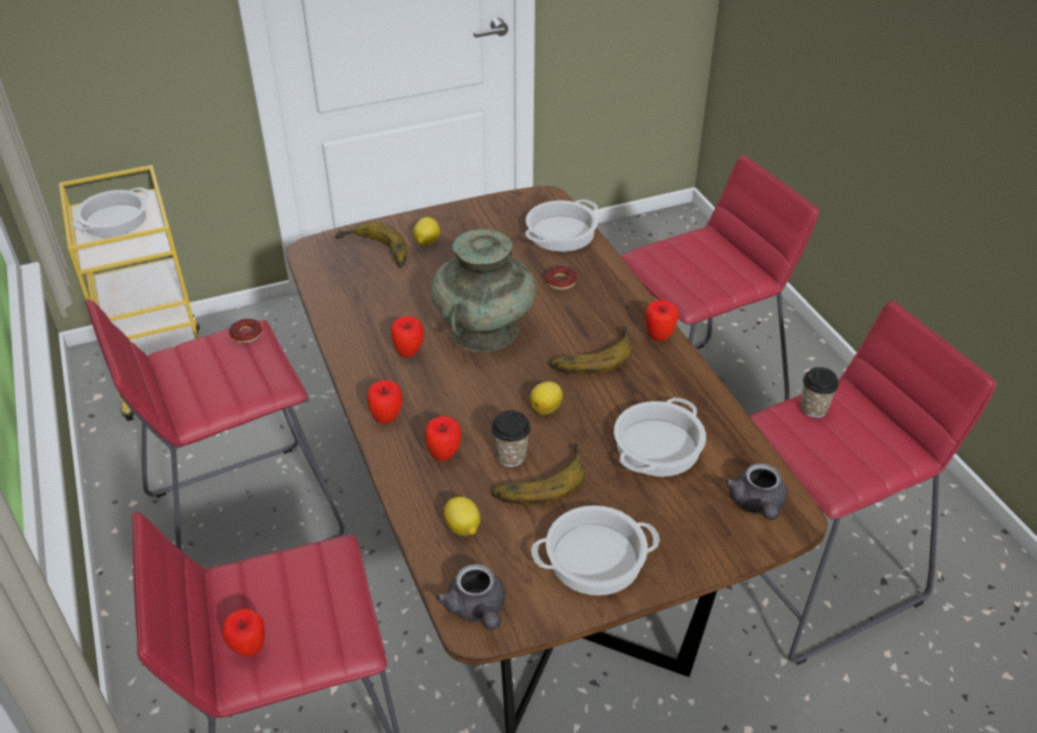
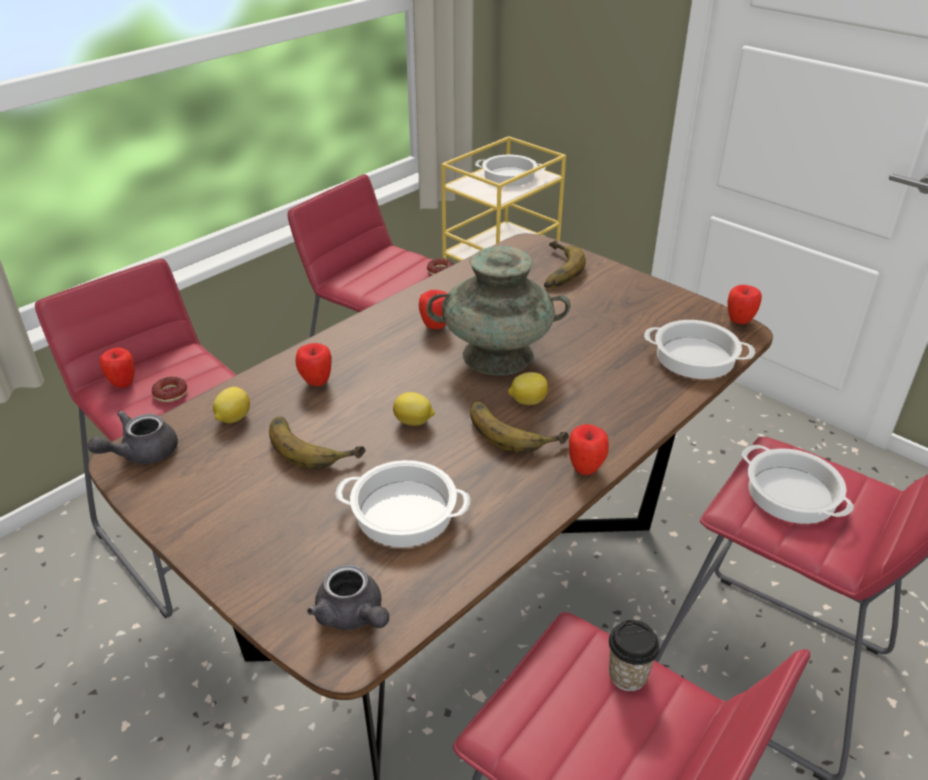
camera: 65 degrees right, 5 degrees down
(387, 418) = (345, 341): apple -> apple (739, 321)
(426, 242) = (595, 289): lemon -> lemon (527, 401)
(511, 456) = (335, 419): cup -> none
(560, 281) = (613, 378): donut -> donut (170, 393)
(595, 557) = (227, 508): cooking pot -> cooking pot (793, 493)
(757, 505) = (353, 616): grey teapot -> grey teapot turned 105 degrees counterclockwise

